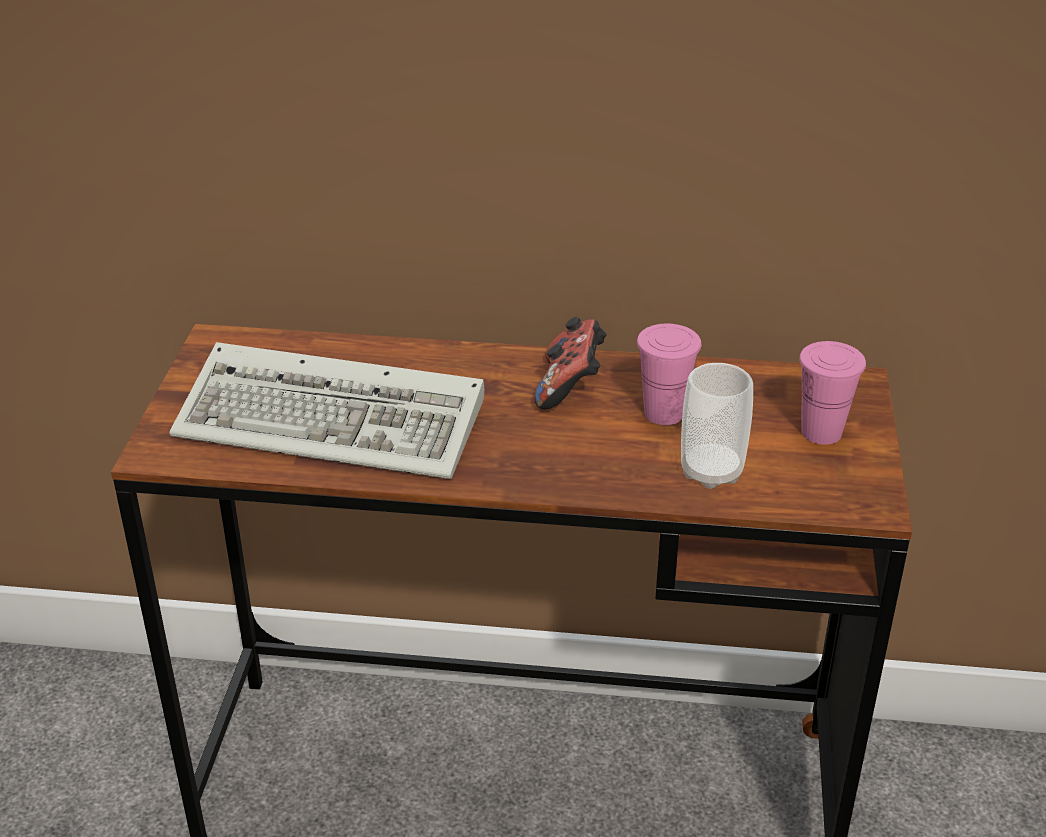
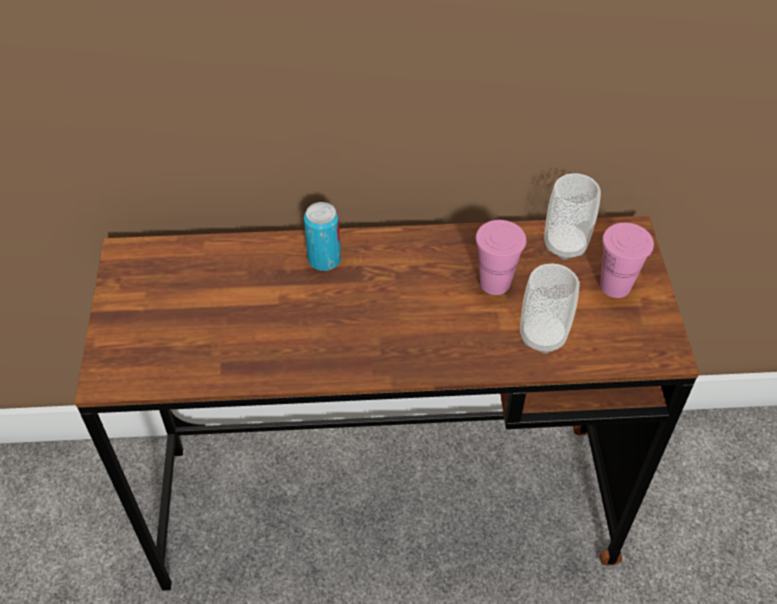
camera: 10 degrees left, 15 degrees up
(338, 421) = (246, 326): keyboard -> none
(454, 369) = (324, 260): none -> can
(570, 387) = (418, 266): game controller -> none
(766, 386) = (565, 245): none -> cup

